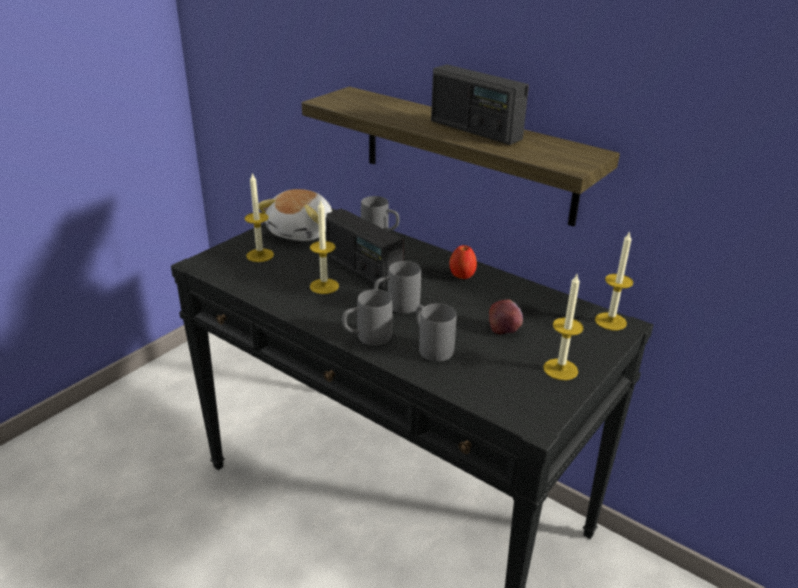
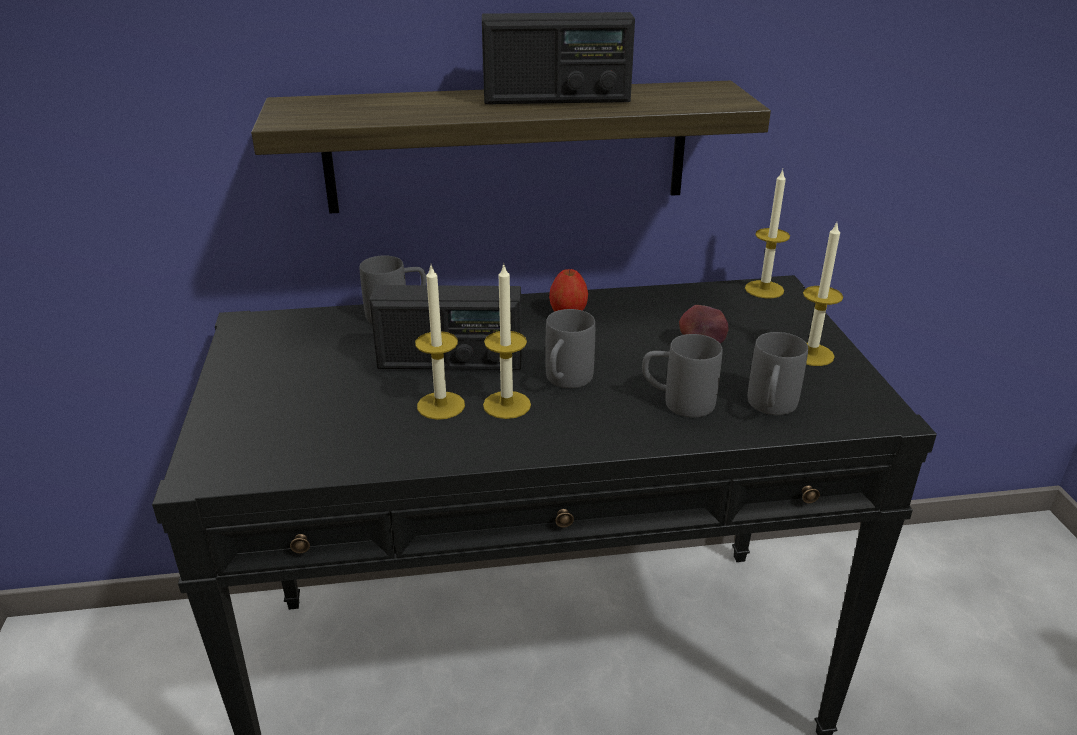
camera: 45 degrees left, 0 degrees up
(260, 255) = (278, 415): candle -> candle (507, 405)
(302, 232) = (285, 356): plush toy -> none
(367, 338) = (600, 434): grey mug -> grey mug (770, 408)

